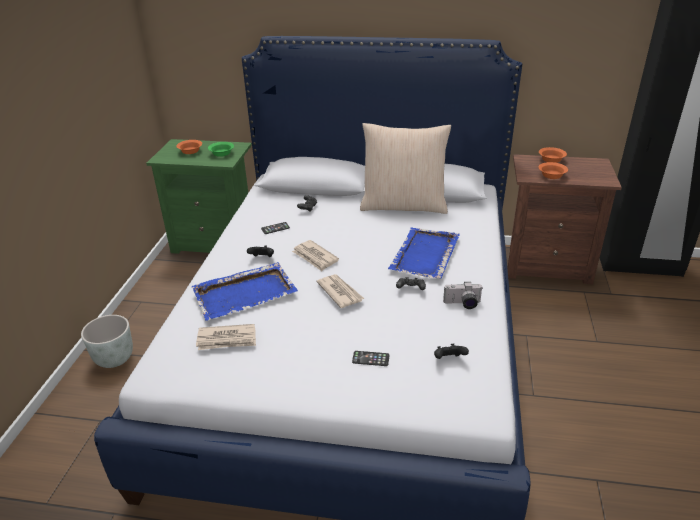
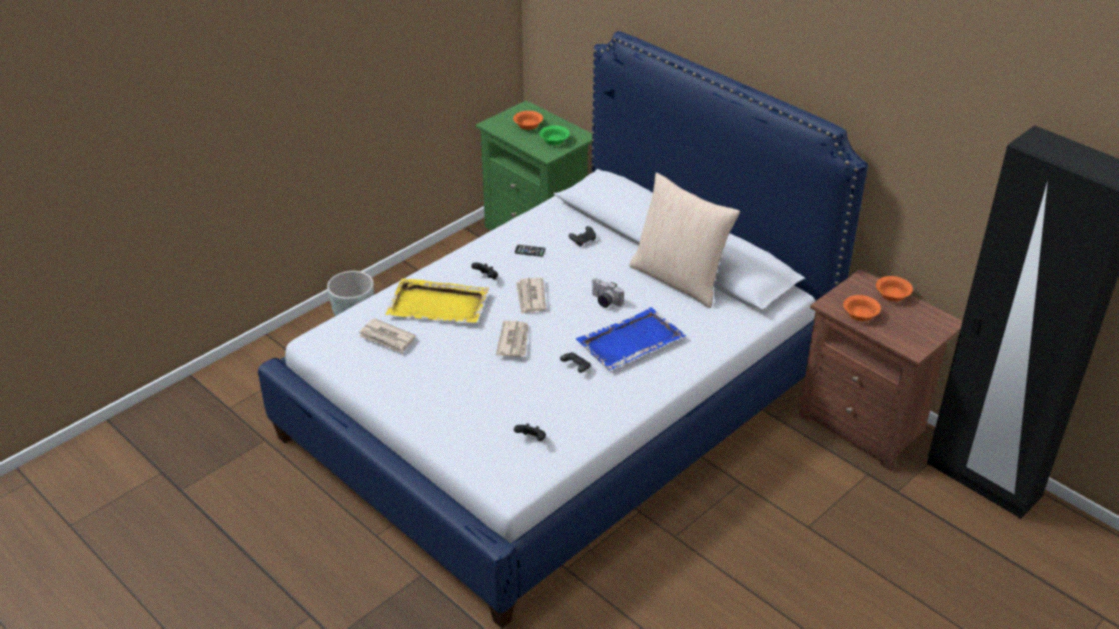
camera: 35 degrees right, 5 degrees up
(246, 293) = (439, 305): blue tray -> yellow tray
(370, 359) = (474, 407): phone -> none
(462, 304) = (603, 402): camera -> camera (604, 301)

